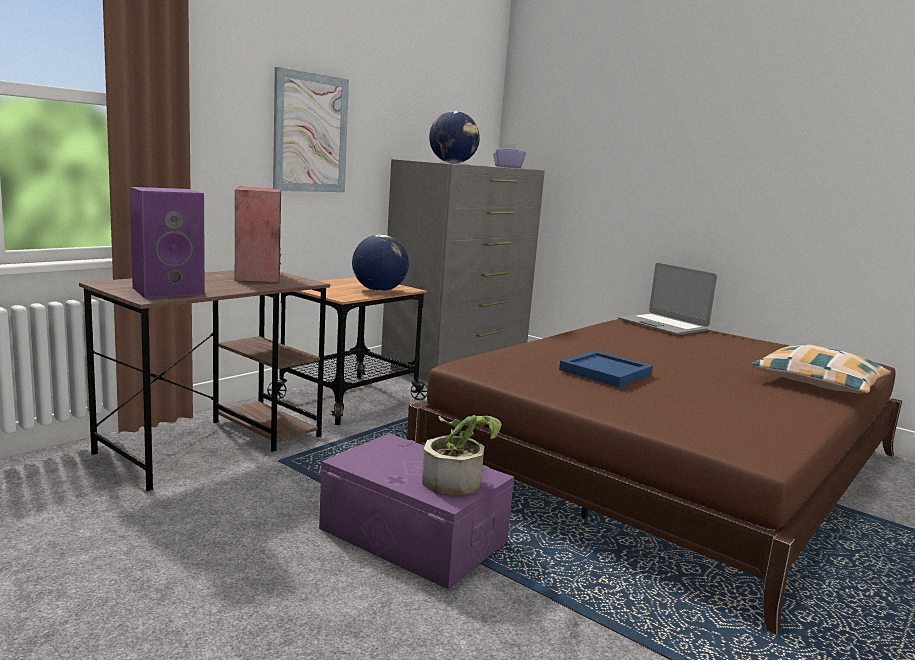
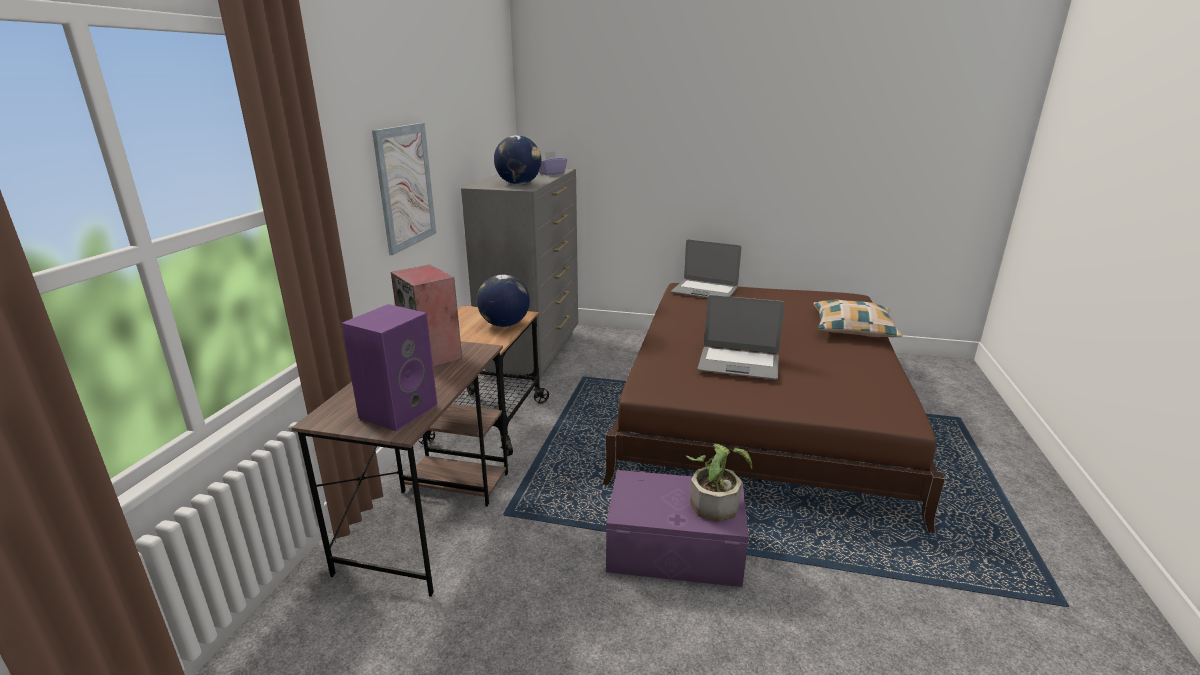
camera: 25 degrees left, 10 degrees up
(607, 372) = (738, 364): blue tray -> laptop

